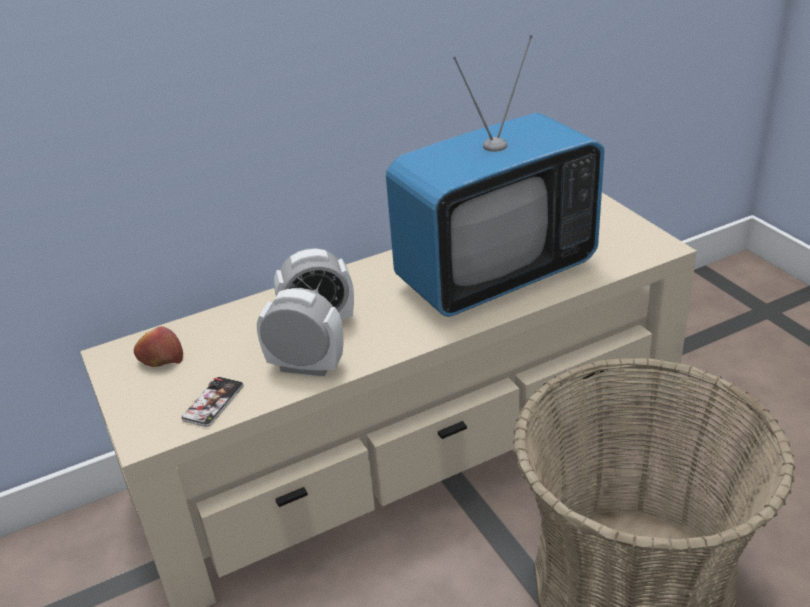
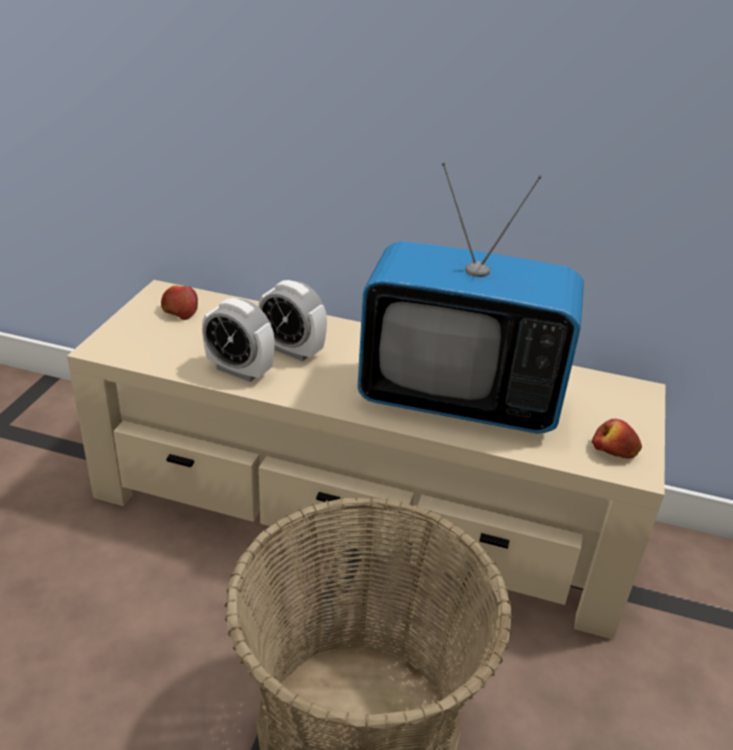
camera: 40 degrees right, 0 degrees up
(213, 402) = (161, 354): phone -> none
(306, 367) = (239, 370): alarm clock -> alarm clock turned 150 degrees clockwise
(632, 243) = (614, 450): none -> apple

